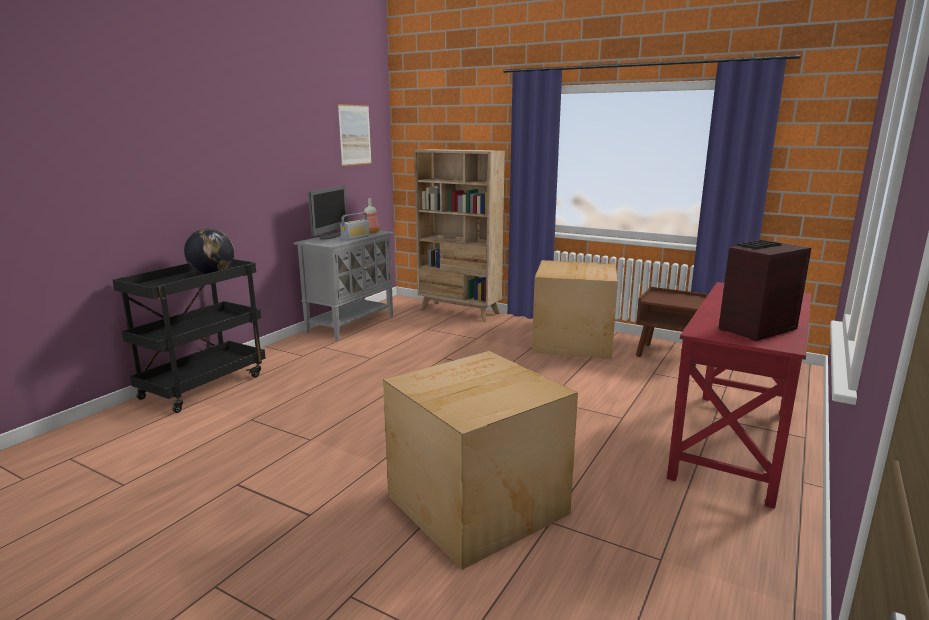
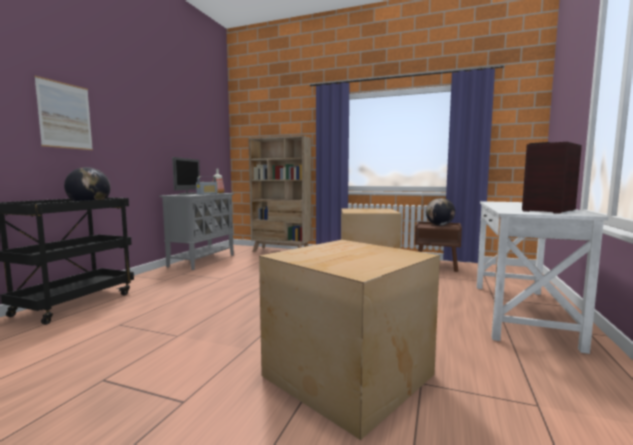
camera: 10 degrees left, 10 degrees down
(355, 135) = (205, 127): picture -> picture (65, 116)
(678, 297) = (439, 225): none -> globe
(733, 443) = (520, 313): red desk -> white desk

